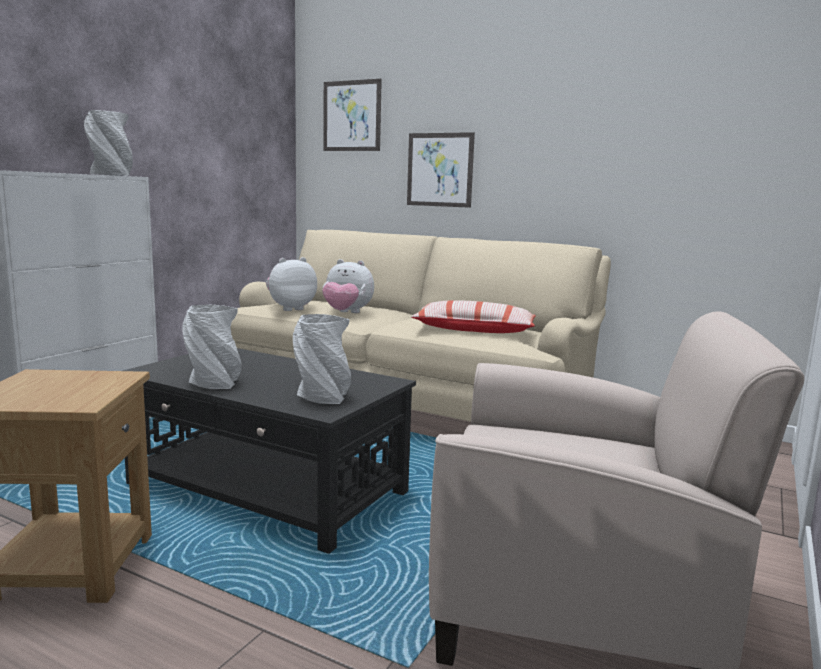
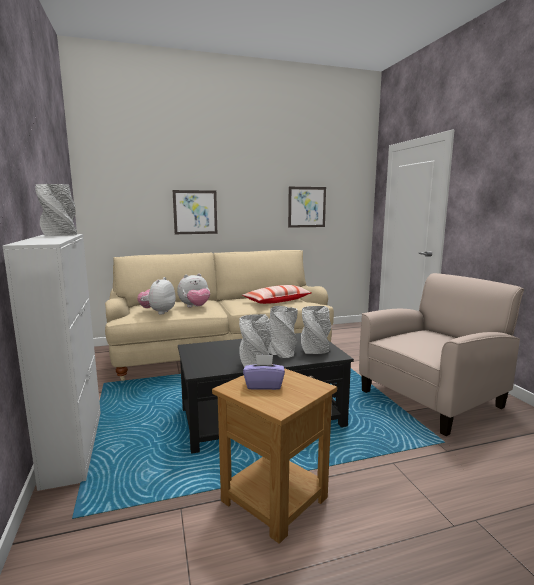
camera: 45 degrees left, 0 degrees up
(57, 383) = (264, 385): none -> purple tissue box
(280, 385) = (282, 352): none -> grey vase
(352, 116) = (125, 177): picture -> picture (307, 207)

